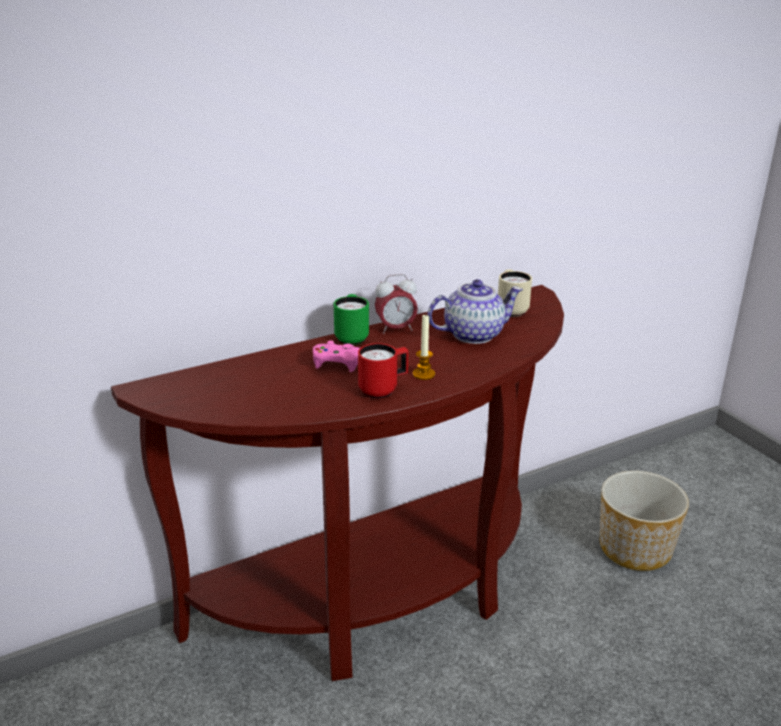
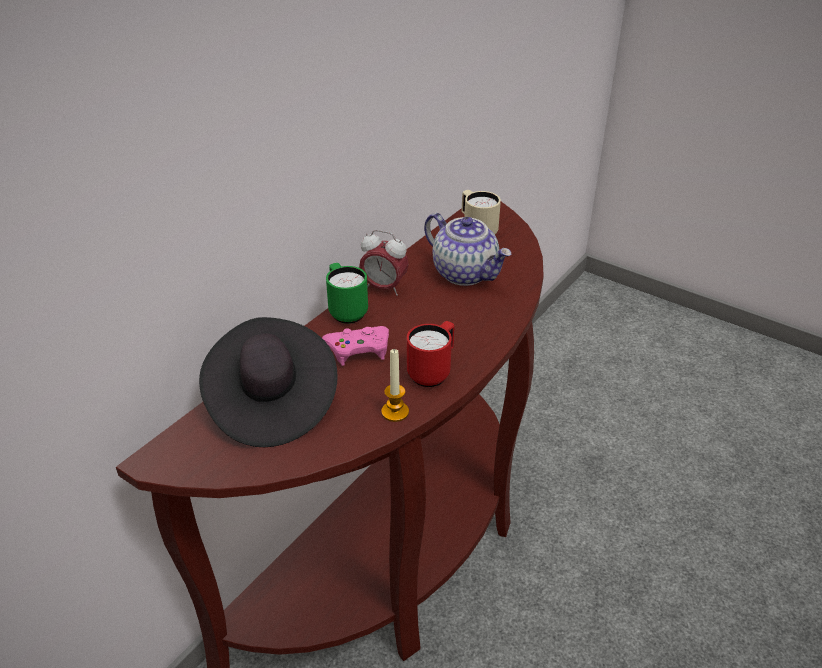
camera: 25 degrees left, 10 degrees up
(244, 378) = (271, 404): none -> black hat
(395, 329) = (384, 288): alarm clock -> alarm clock turned 60 degrees clockwise
(423, 374) = (457, 339): candle -> candle (395, 412)
(473, 334) = (466, 273): teapot -> teapot turned 90 degrees clockwise
(633, 548) = (587, 417): planter -> none

